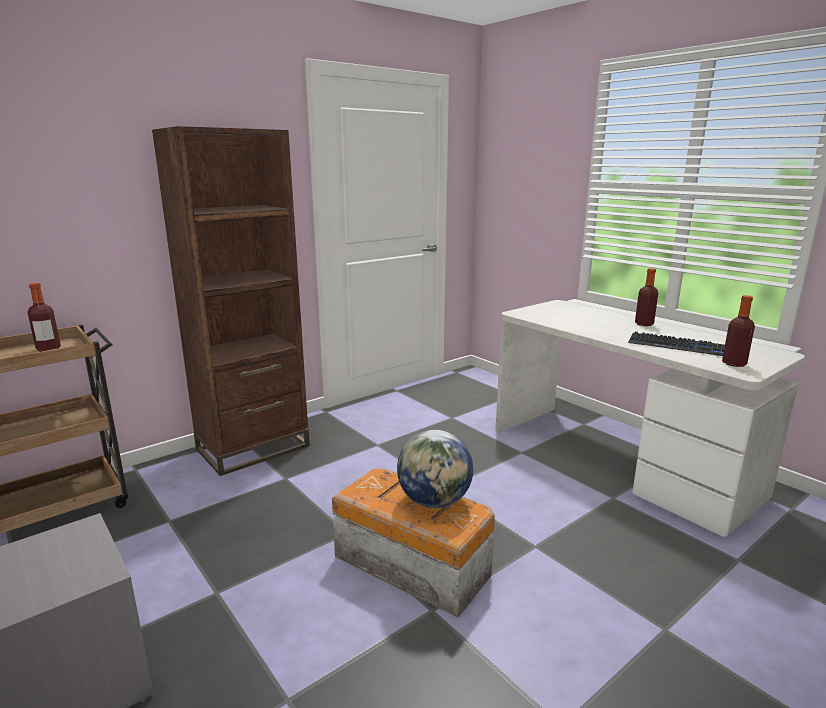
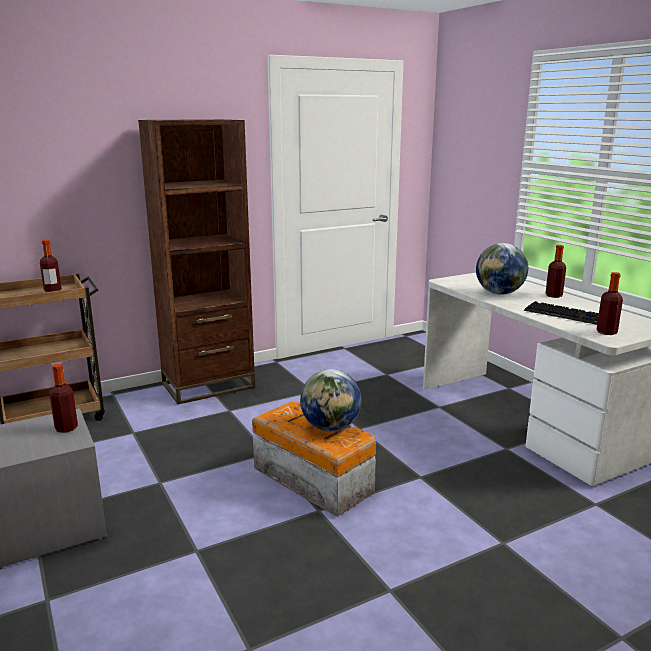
camera: 10 degrees right, 0 degrees up
(83, 549) = (66, 428): none -> bottle
(587, 324) = (499, 293): none -> globe

